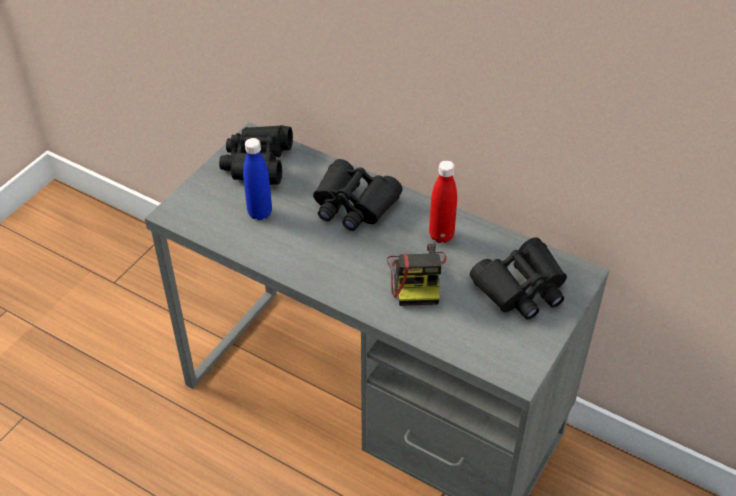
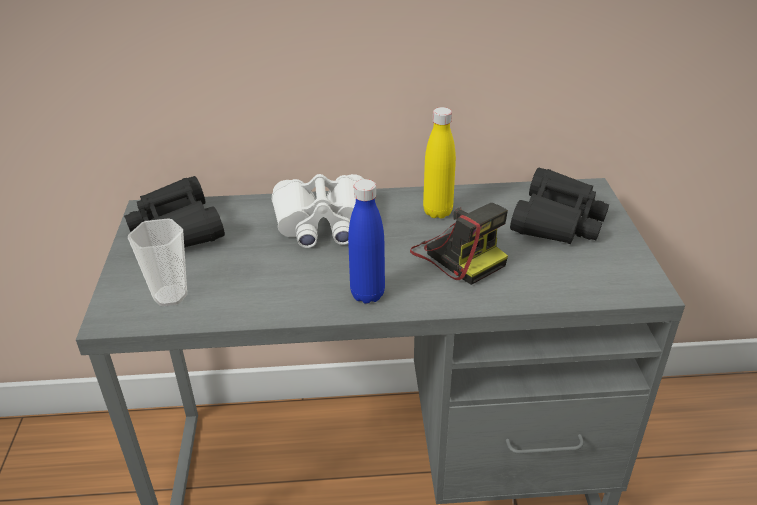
camera: 35 degrees left, 10 degrees down
(214, 214) = (170, 296): none -> cup
(260, 213) = (226, 271): blue bottle -> blue bottle (367, 294)
(353, 204) = (323, 223): black binoculars -> white binoculars
(441, 235) = (437, 212): red bottle -> yellow bottle

